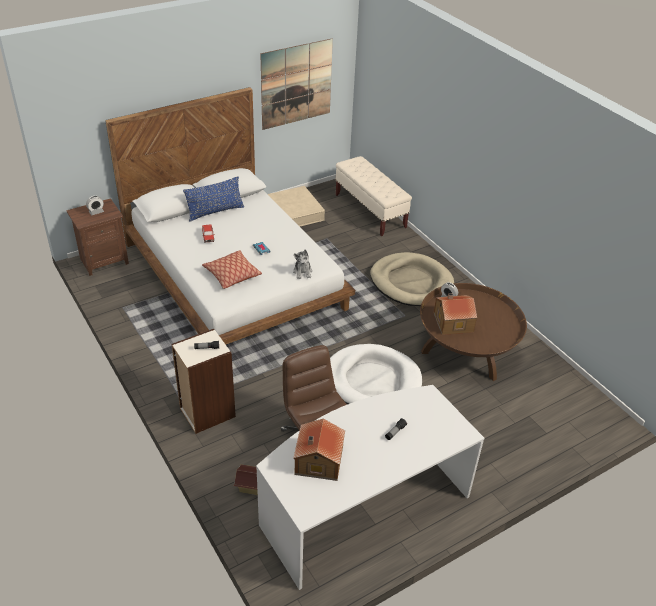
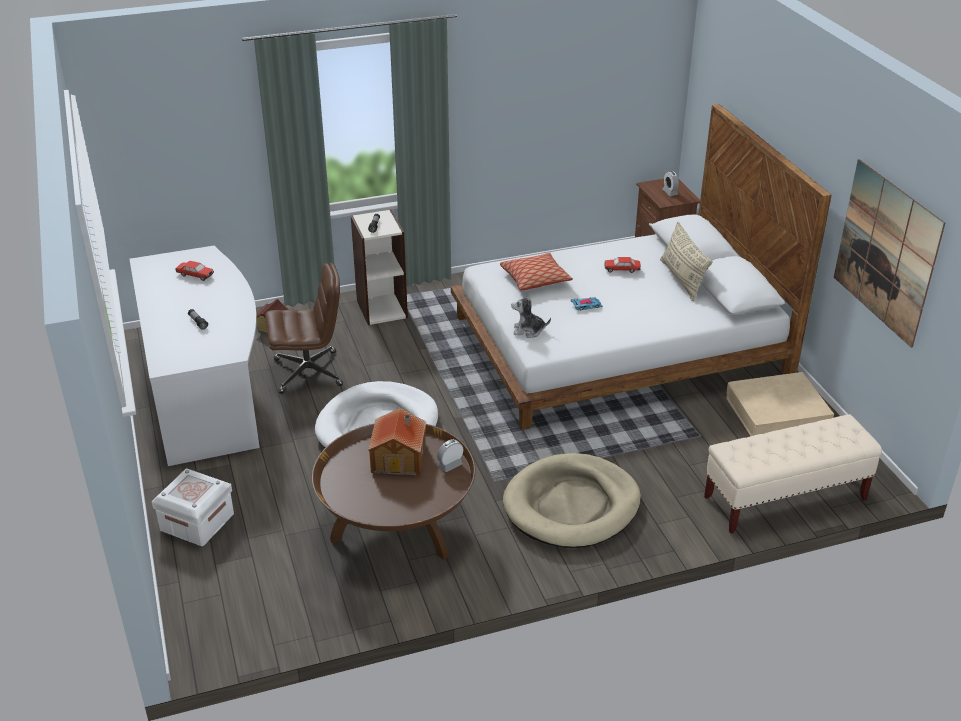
camera: 105 degrees right, 5 degrees down
(215, 212) = (682, 279): blue pillow -> beige pillow
(318, 461) = (195, 275): toy house -> toy car
(516, 456) = (197, 522): none -> white storage box

